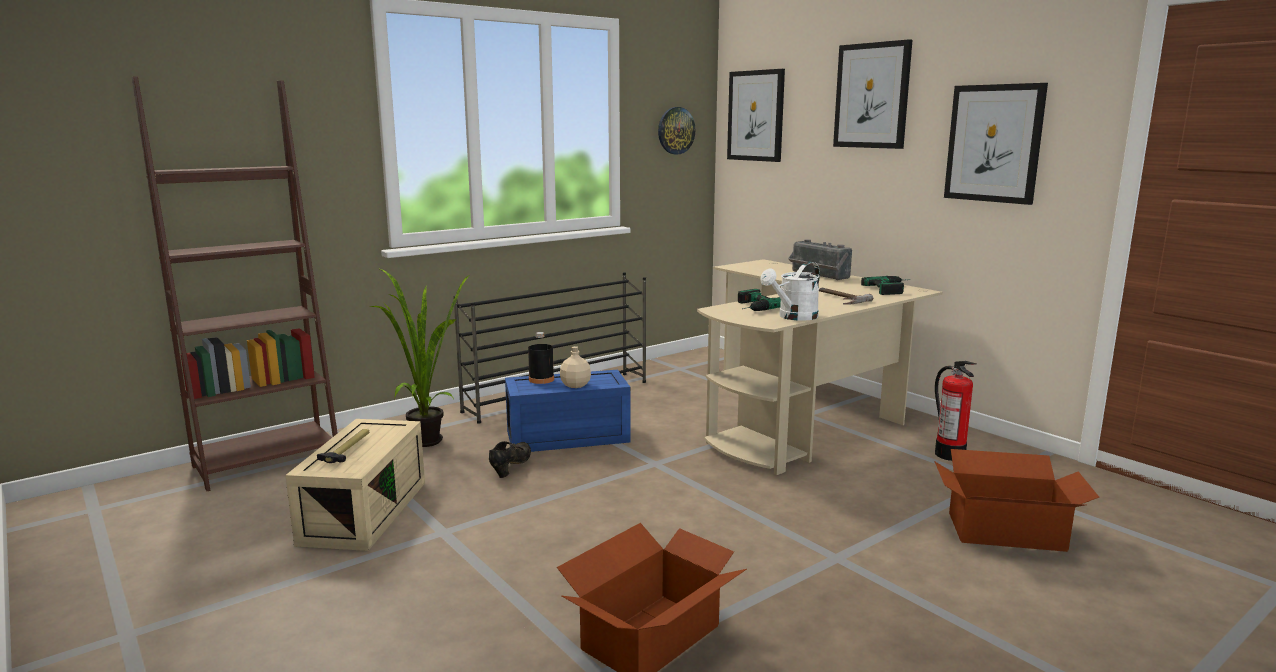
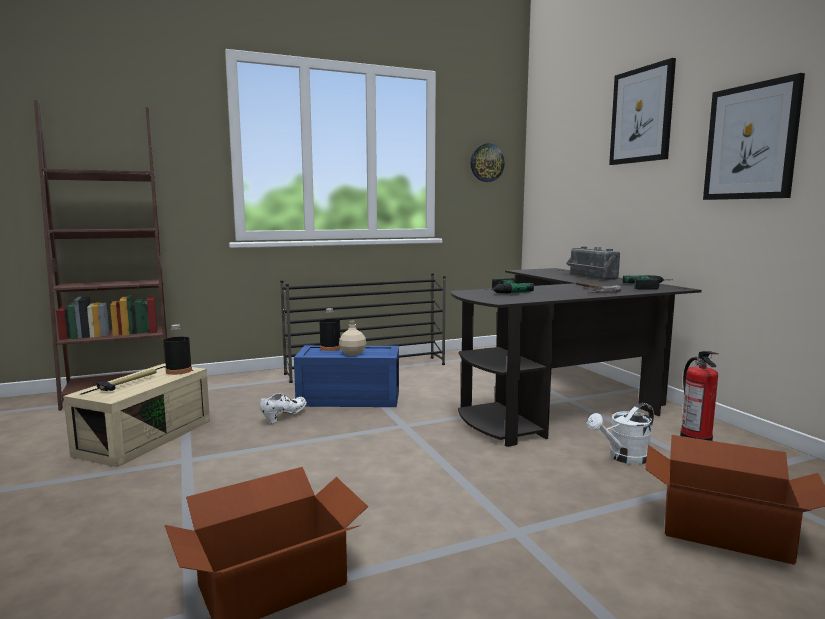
camera: 15 degrees right, 5 degrees down
(390, 427) = (179, 371): none -> black bottle
(425, 439) = (241, 390): potted plant -> none
(511, 467) = (284, 417): black shoe -> white shoe
(756, 116) = (552, 148): picture -> none
(793, 317) = (529, 298): white watering can -> white watering can (623, 458)
(802, 413) = (565, 398): beige desk -> black desk

